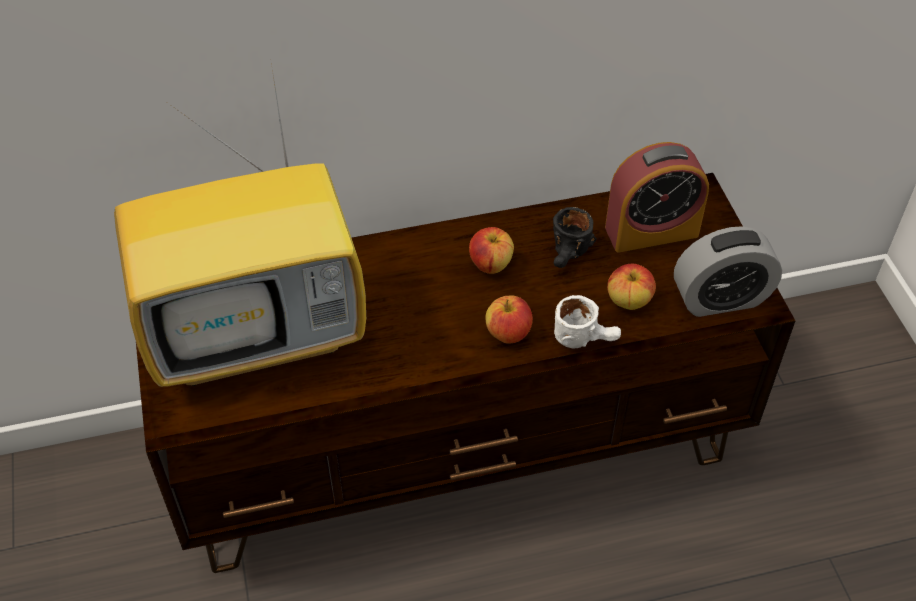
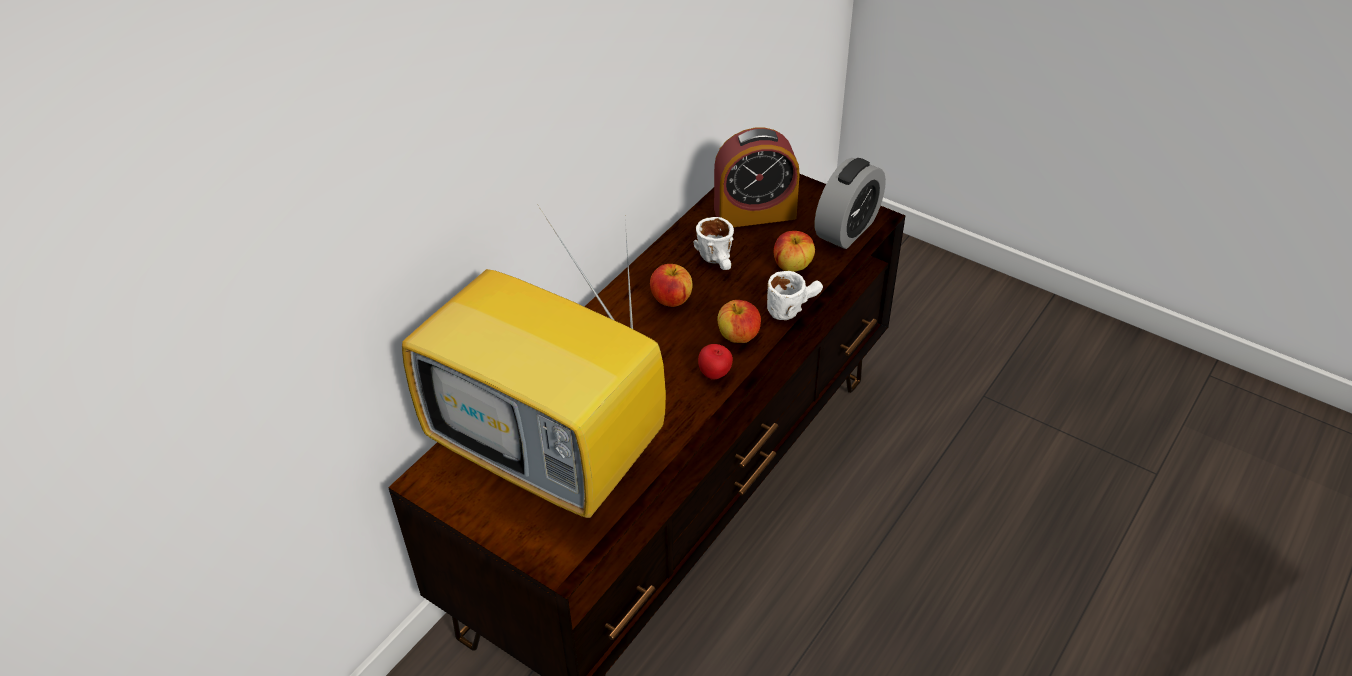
camera: 40 degrees left, 5 degrees down
(259, 332) = (553, 454): television -> television turned 90 degrees clockwise
(451, 353) = (715, 374): none -> apple
(569, 257) = (720, 262): black mug -> white mug
(651, 231) = (755, 213): alarm clock -> alarm clock turned 45 degrees clockwise

